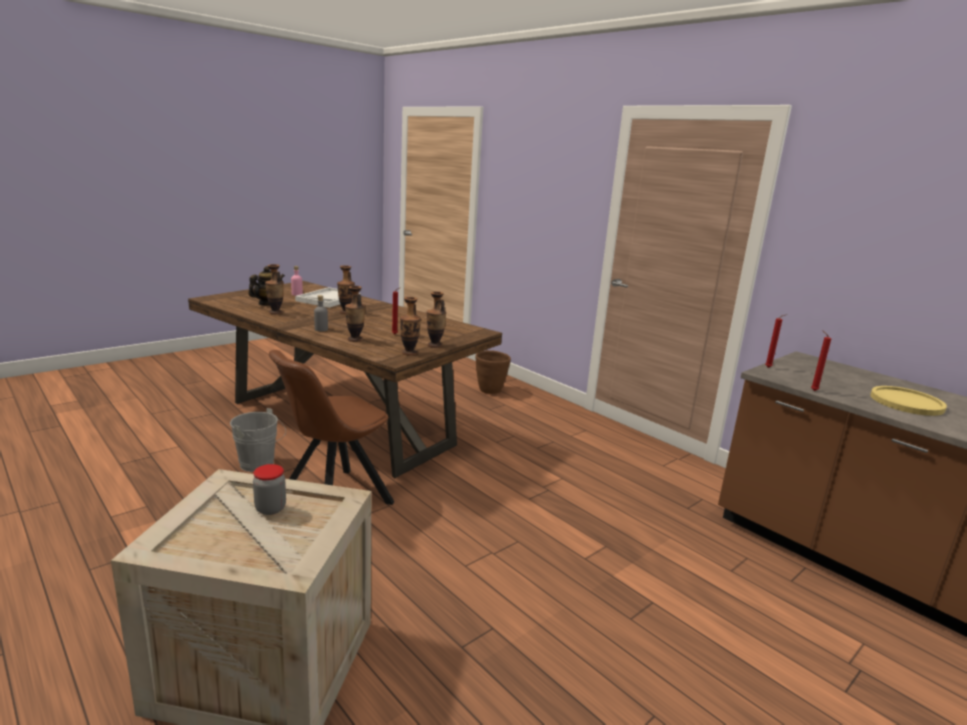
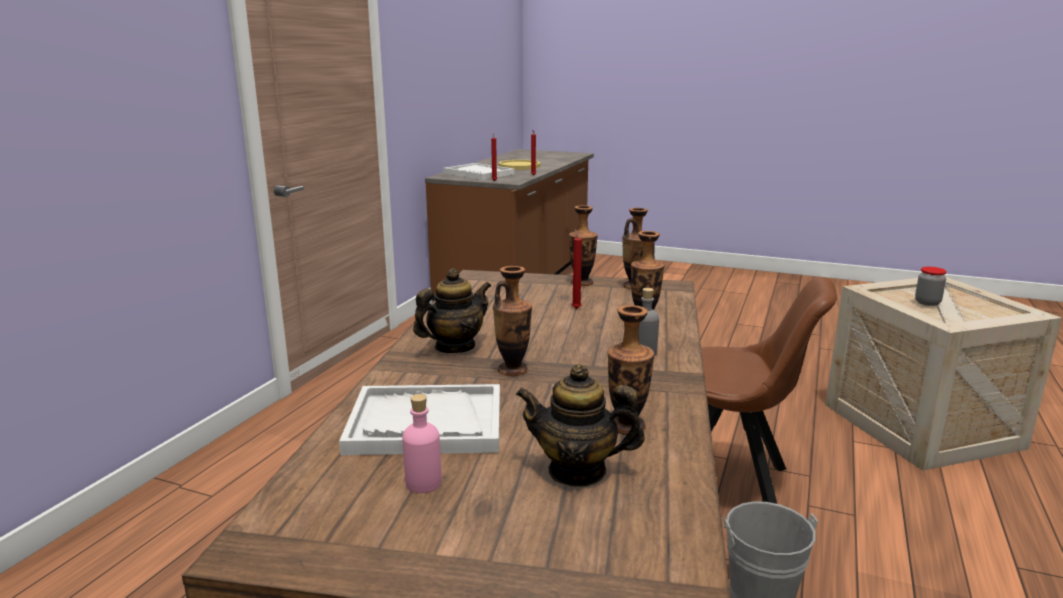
camera: 115 degrees left, 0 degrees up
(384, 311) = (454, 347): none -> teapot
(490, 391) = (245, 486): brown planter -> none
(826, 372) = (479, 173): none -> white tray

